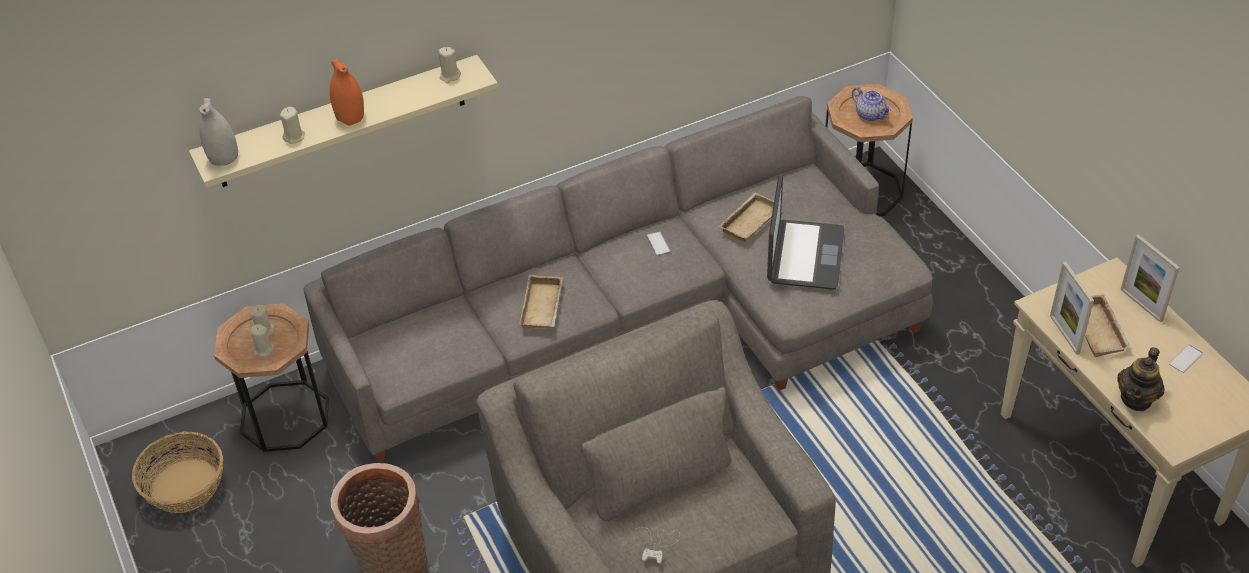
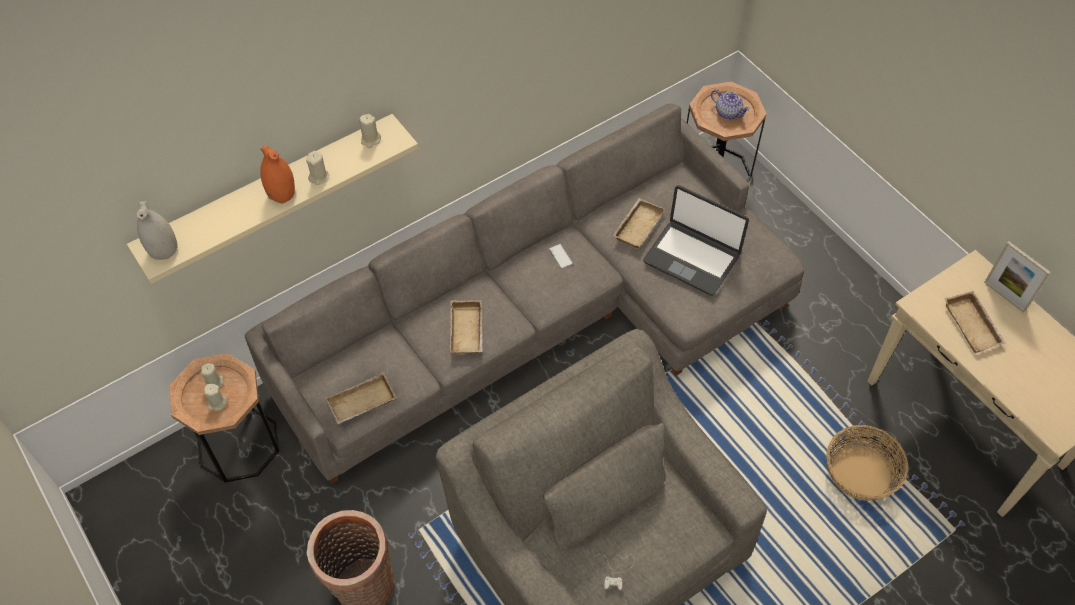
camera: 10 degrees left, 10 degrees up
(185, 486) = (157, 526): basket -> basket (860, 473)
(294, 137) = (230, 220): beige candle -> beige candle (319, 177)
(416, 367) = (362, 403): none -> beige tray
(804, 256) = (692, 258): laptop -> laptop turned 120 degrees clockwise
(1064, 334) = (944, 332): picture frame -> none
(1136, 399) = (1017, 392): teapot -> none
(1185, 359) = (1051, 347): phone -> none

